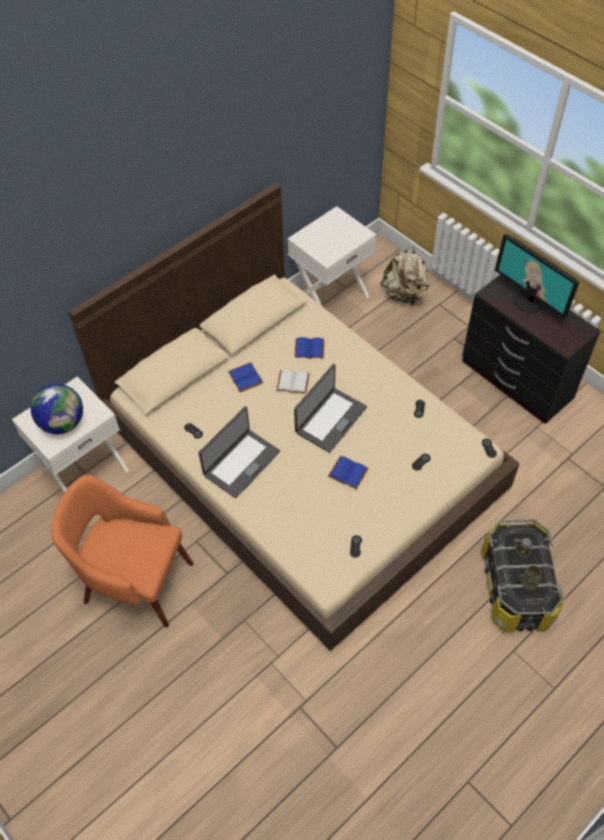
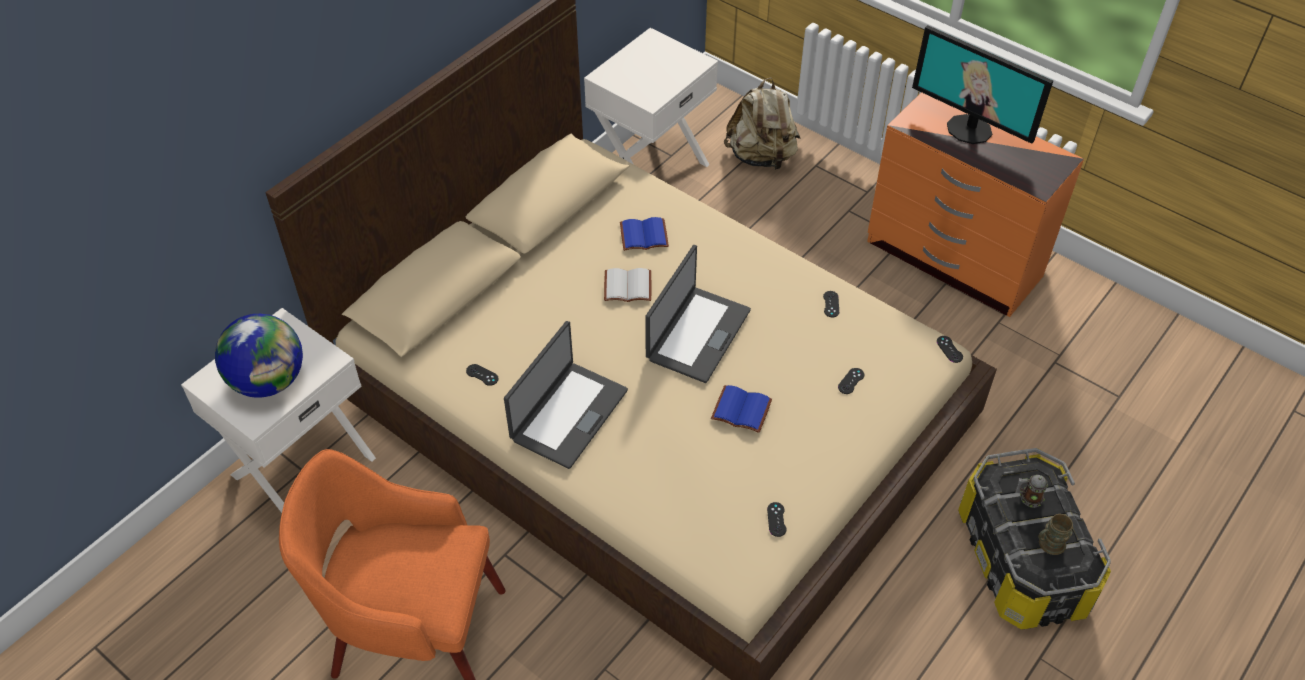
camera: 10 degrees left, 5 degrees down
(246, 378) = (553, 287): blue book -> none
(516, 381) = (953, 261): black dresser -> orange dresser

